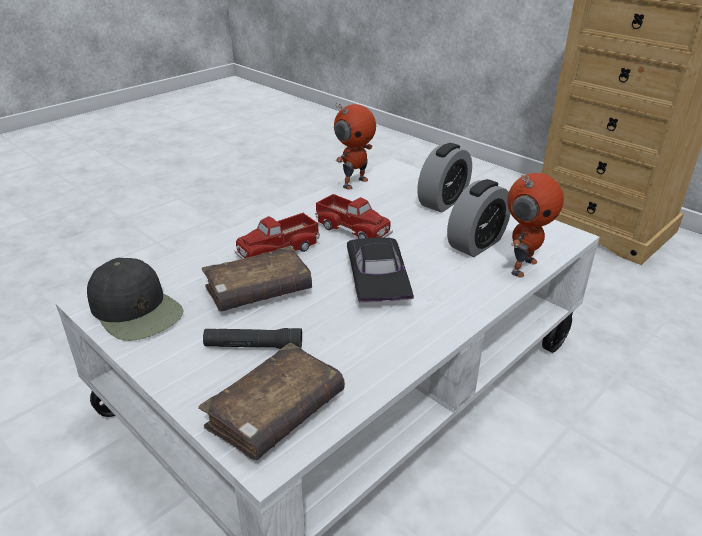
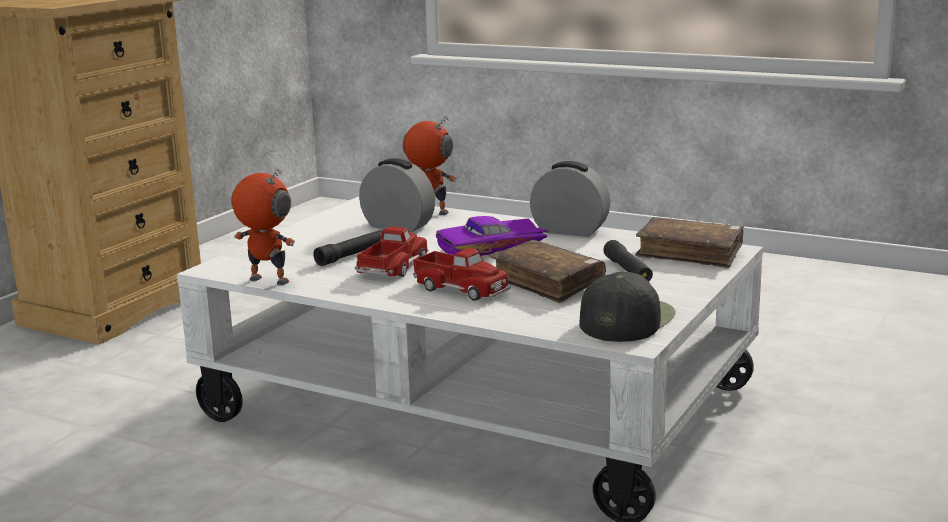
camera: 105 degrees left, 15 degrees down
(374, 281) = (492, 249): black toy car -> purple toy car
(396, 215) = (352, 255): none -> black flashlight
(443, 202) = (308, 242): alarm clock -> alarm clock (569, 230)

